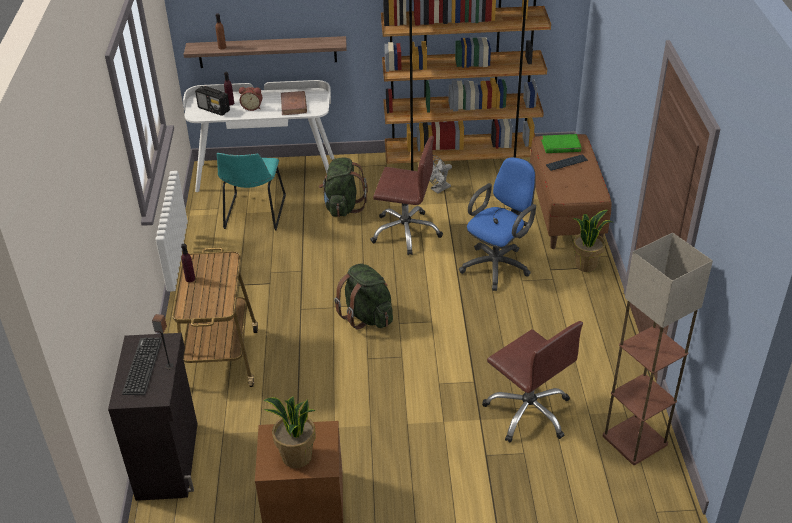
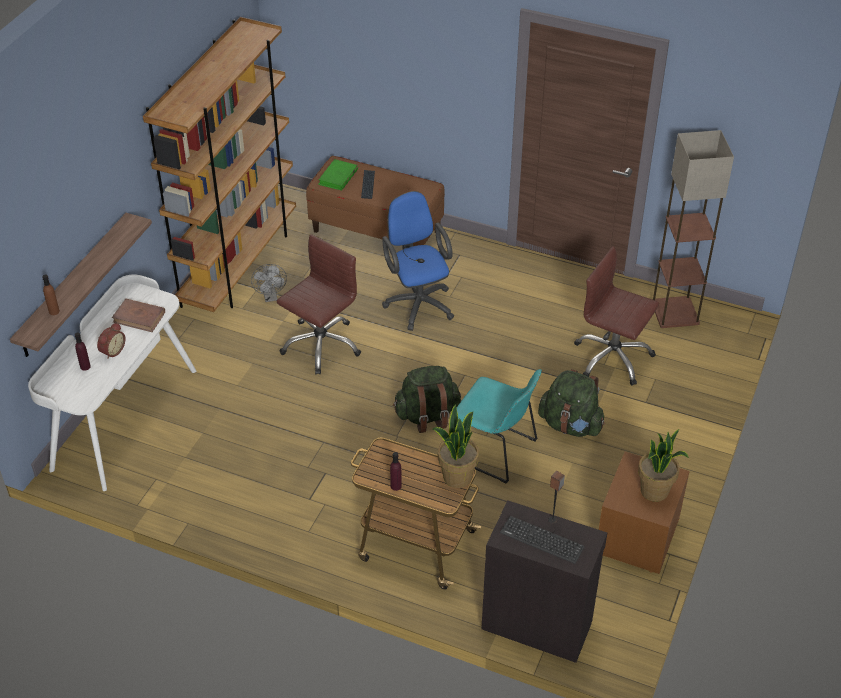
camera: 65 degrees left, 5 degrees up
(214, 109) = (86, 384): radio -> none
(254, 214) = (194, 451): turquoise chair -> turquoise chair (493, 450)
(342, 207) = (240, 376): green backpack -> green backpack (570, 425)
(528, 411) = (612, 358): brown office chair -> brown office chair turned 135 degrees counterclockwise
(586, 265) = (457, 250): potted plant -> potted plant (457, 477)

